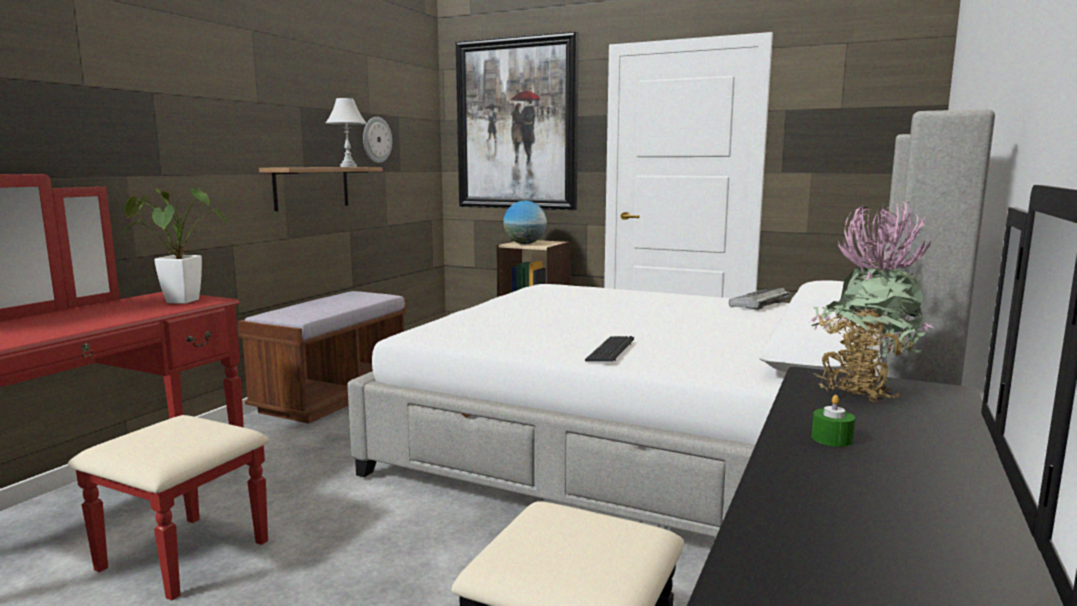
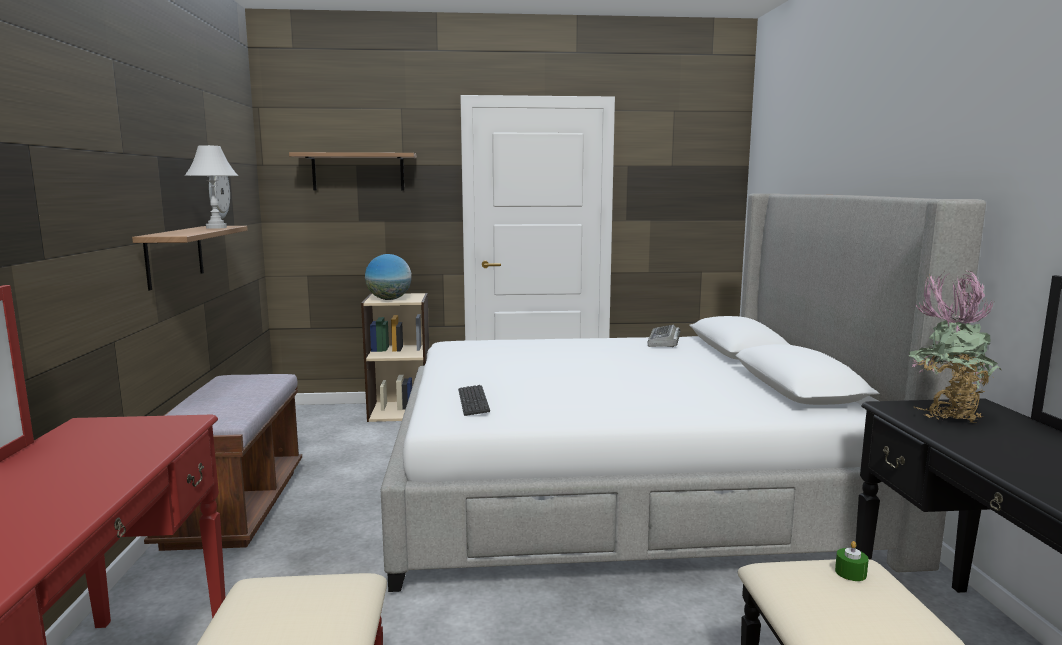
camera: 30 degrees left, 0 degrees up
(176, 301) = (135, 431): potted plant -> none
(516, 125) = (358, 172): picture -> shelf
(610, 351) = (650, 407): keyboard -> keyboard (473, 402)
(832, 439) = (1016, 459): green candle -> green candle (850, 573)

